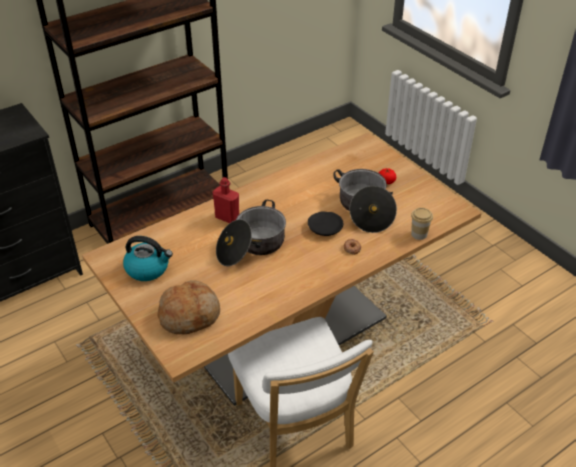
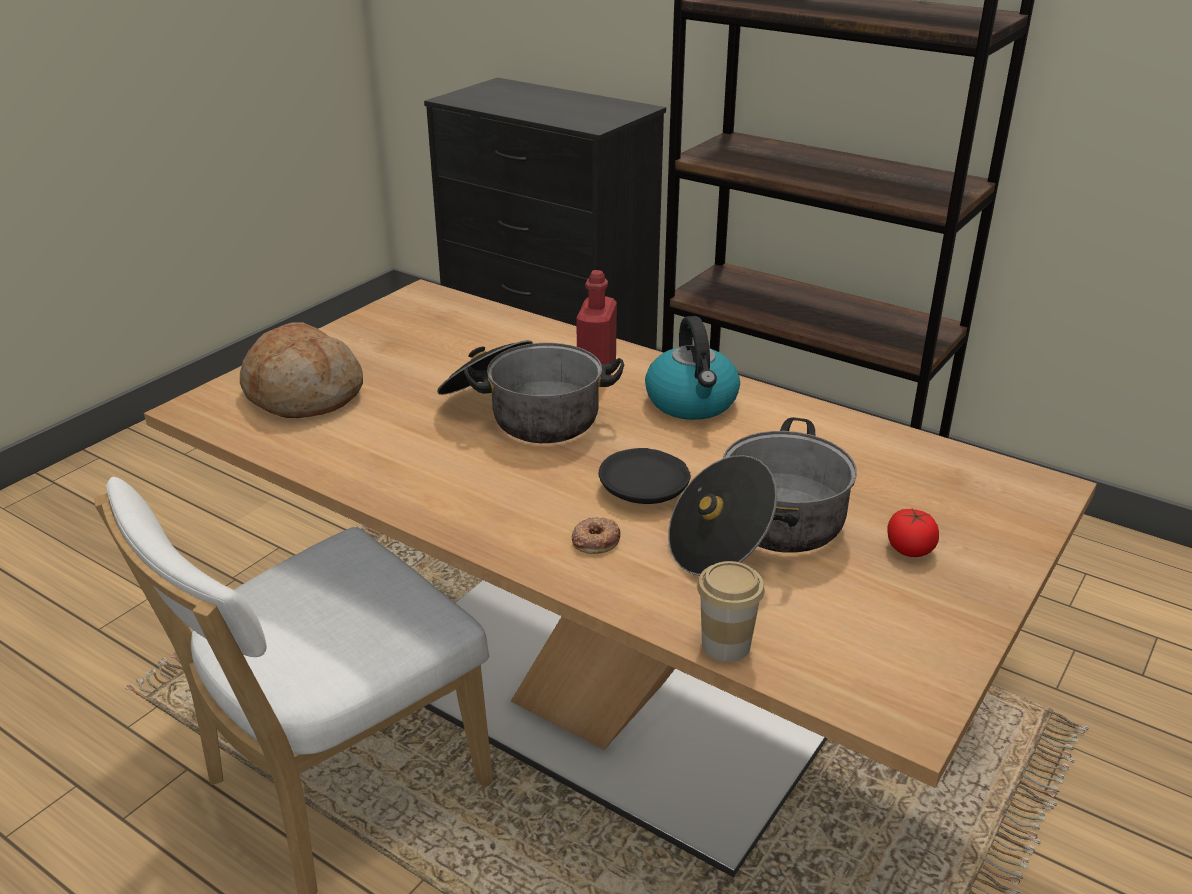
camera: 70 degrees right, 10 degrees down
(148, 268) = (410, 333): kettle -> kettle (692, 402)

